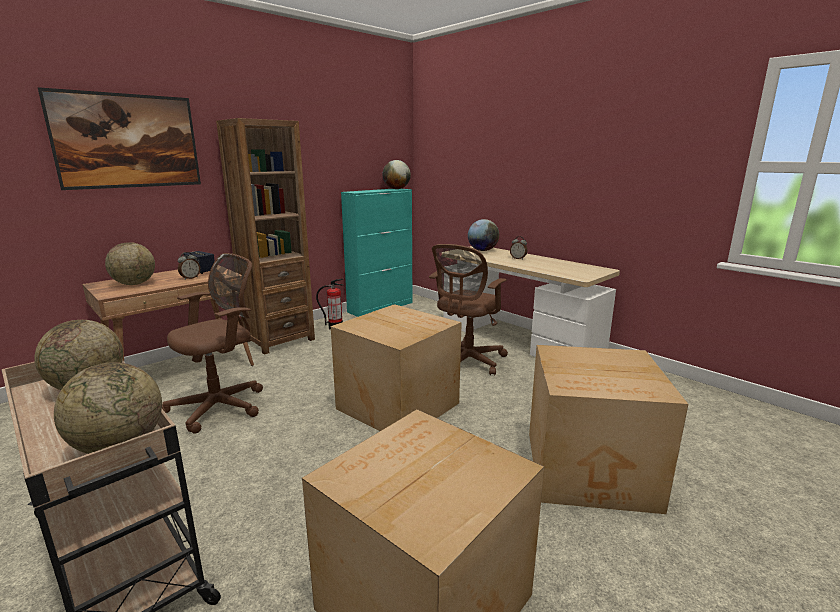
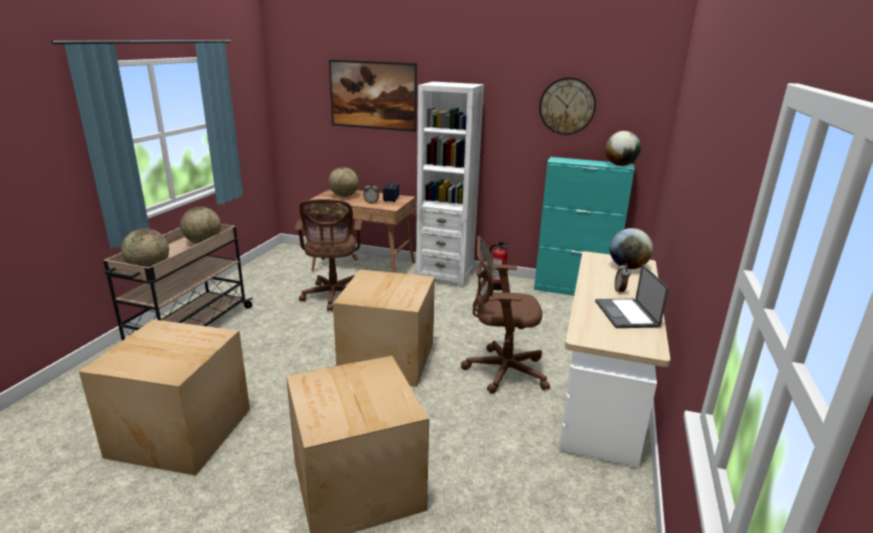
camera: 60 degrees right, 5 degrees up
(221, 406) = (333, 297): brown office chair -> brown office chair turned 75 degrees clockwise
(279, 340) = (445, 276): brown bookcase -> white bookcase
(345, 143) = (567, 106): none -> wall clock
(554, 264) = (627, 314): none -> laptop

